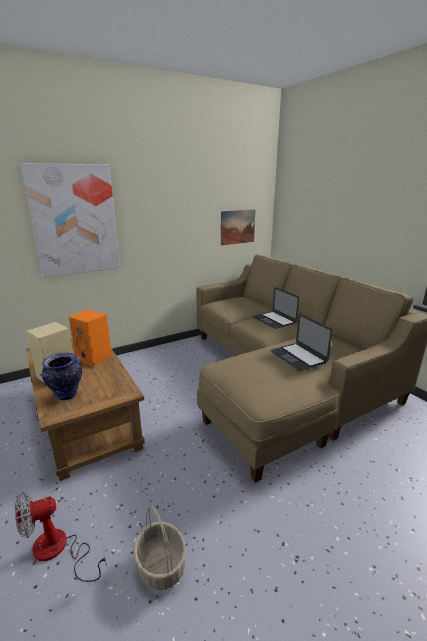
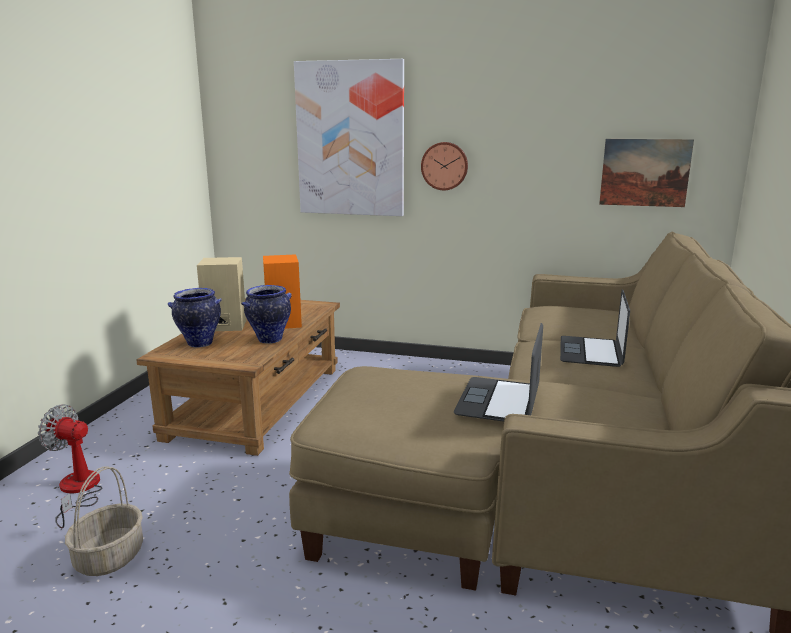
camera: 45 degrees right, 5 degrees down
(110, 373) = (269, 340): none -> vase
(141, 233) = (444, 166): none -> wall clock

